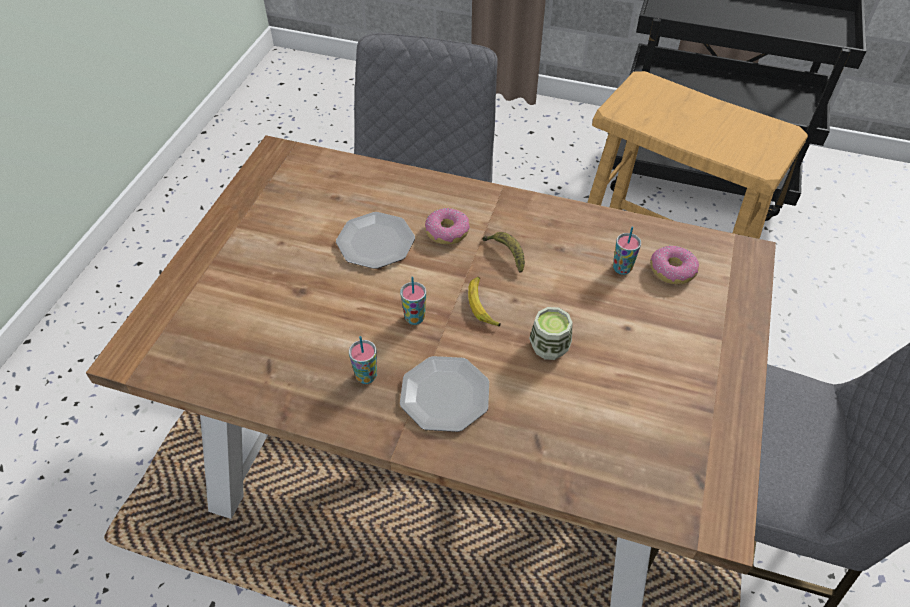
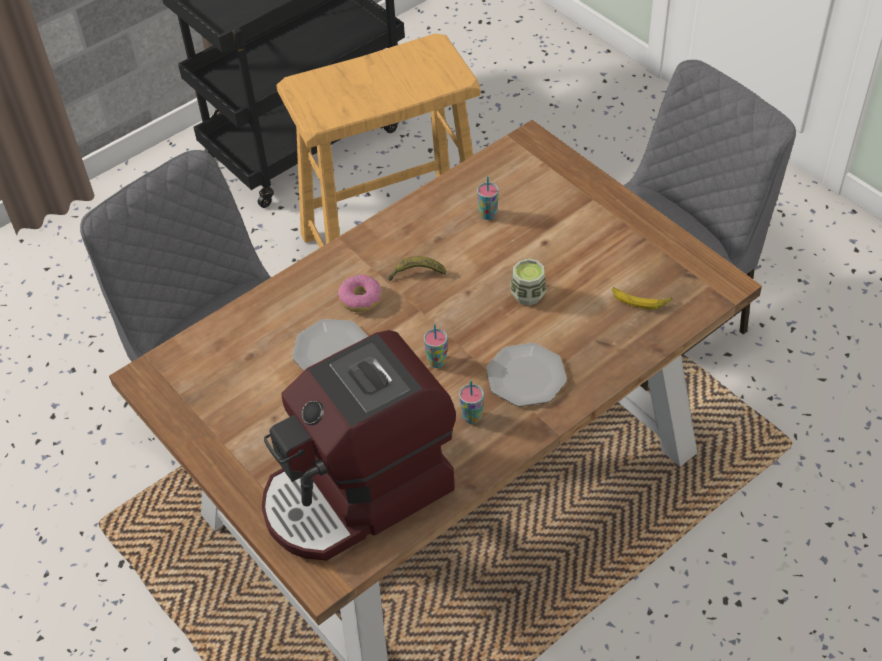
camera: 55 degrees left, 0 degrees up
(231, 336) = (359, 493): none -> coffee machine
(482, 305) = (457, 313): banana -> banana (640, 300)
(672, 271) = (513, 188): donut -> none

